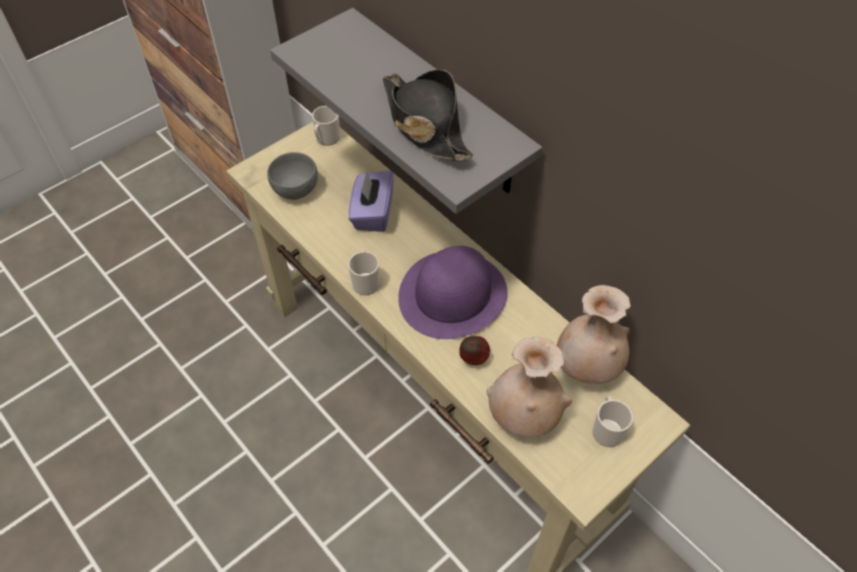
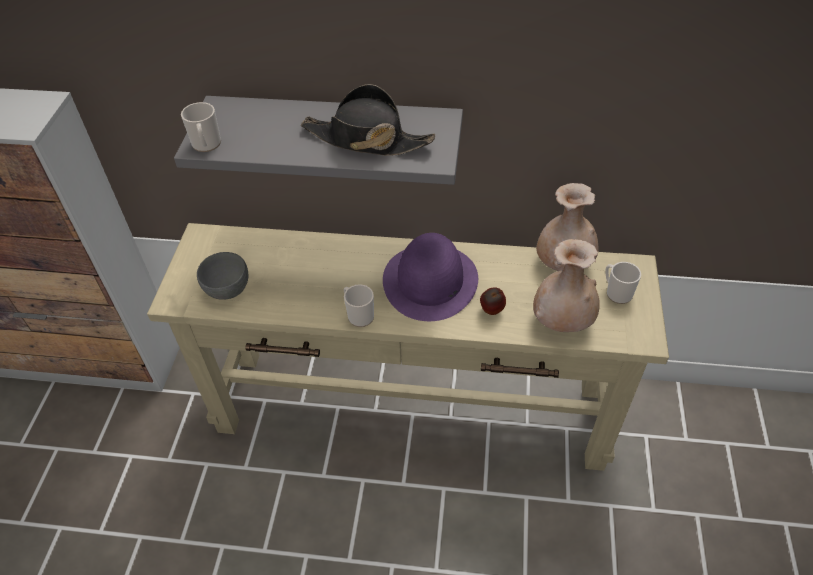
camera: 40 degrees left, 5 degrees down
(326, 139) = (211, 239): mug -> mug (206, 145)
(372, 213) = (309, 267): purple tissue box -> none

